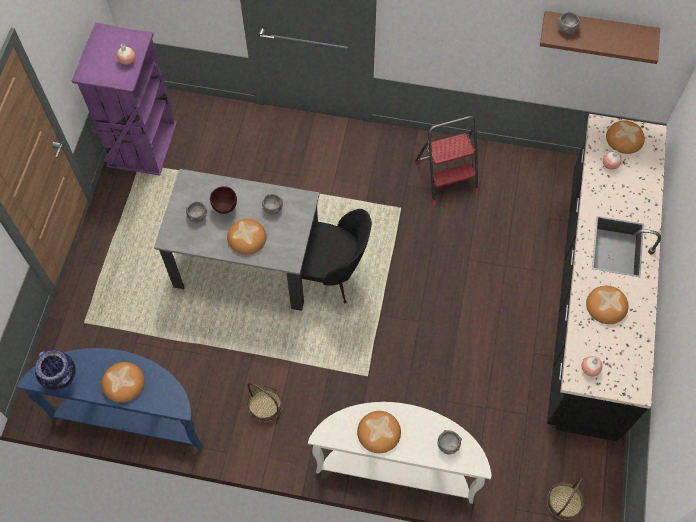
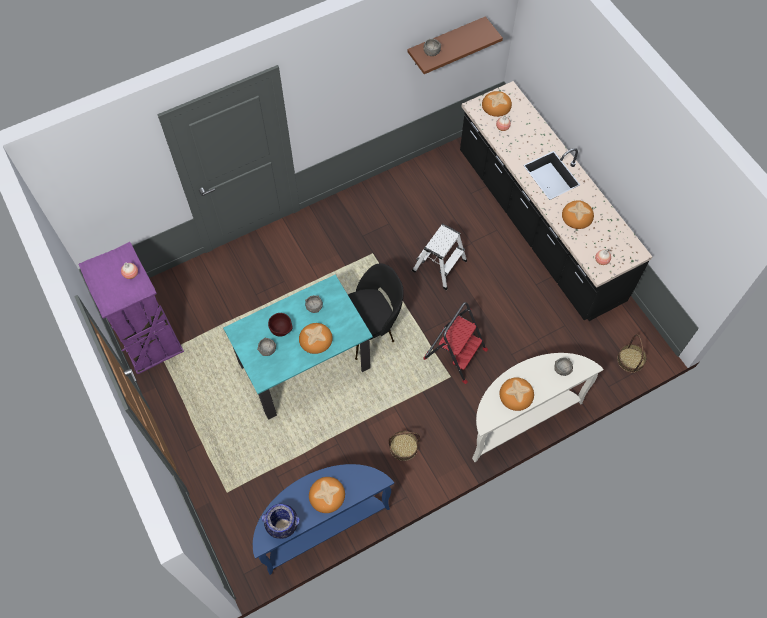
camera: 40 degrees left, 0 degrees up
(247, 263) = (304, 365): grey dining table -> turquoise dining table
(446, 173) = (381, 210): red step ladder -> red step ladder (453, 352)
(454, 264) = (439, 265): none -> white step ladder

